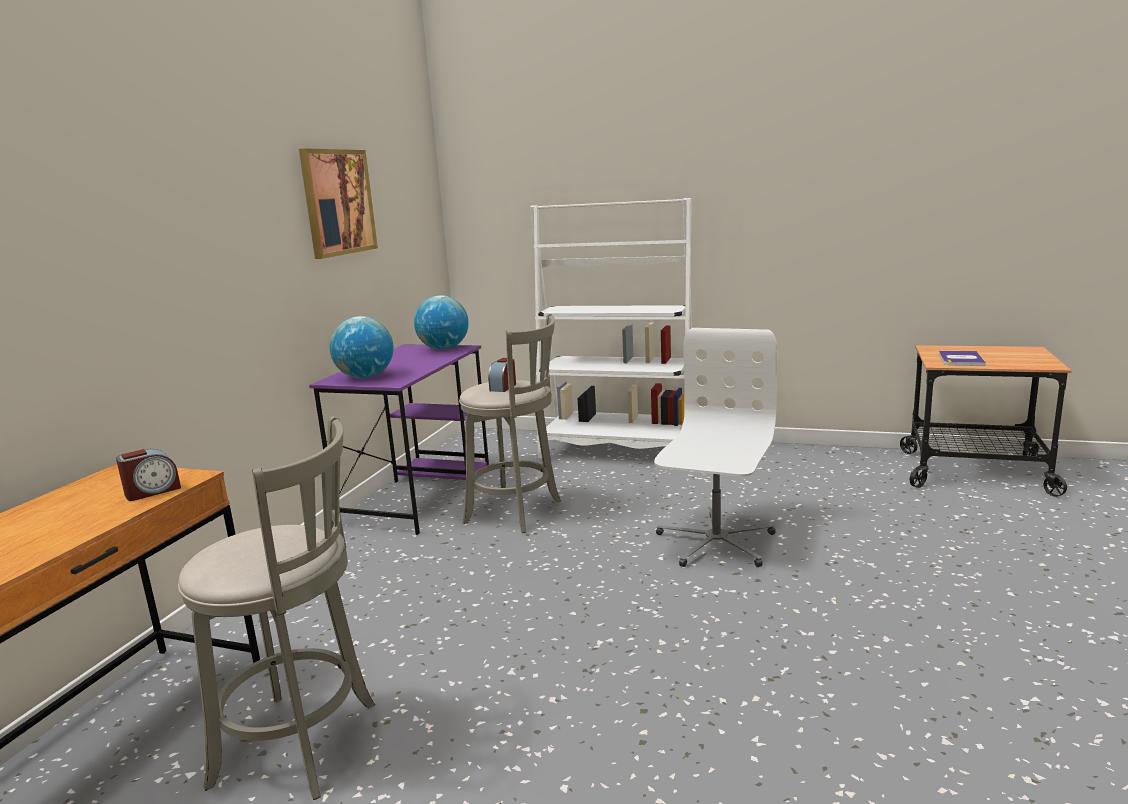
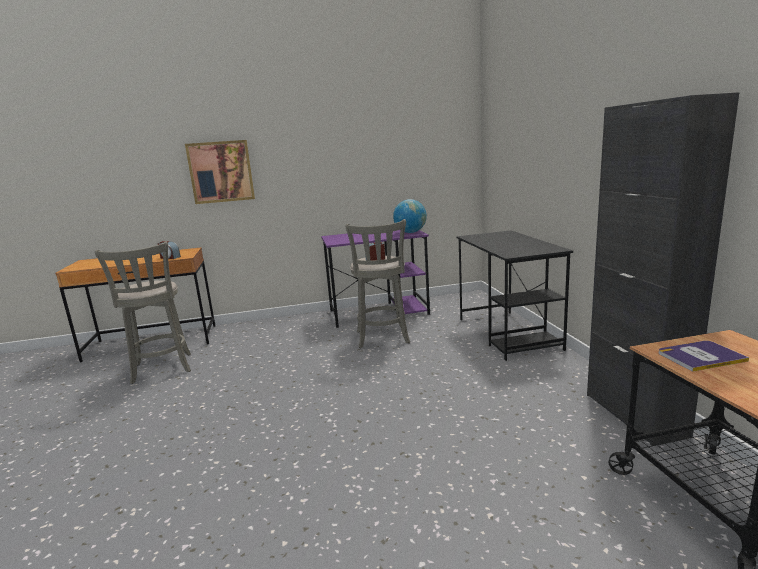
camera: 60 degrees right, 0 degrees up
(338, 202) = (362, 141): picture -> picture (221, 172)
(365, 377) = (340, 238): globe -> none
(618, 450) = (508, 334): white bookcase -> black desk
(715, 542) = (397, 403): white office chair -> none
(837, 455) = (635, 414): none -> black cabinet

